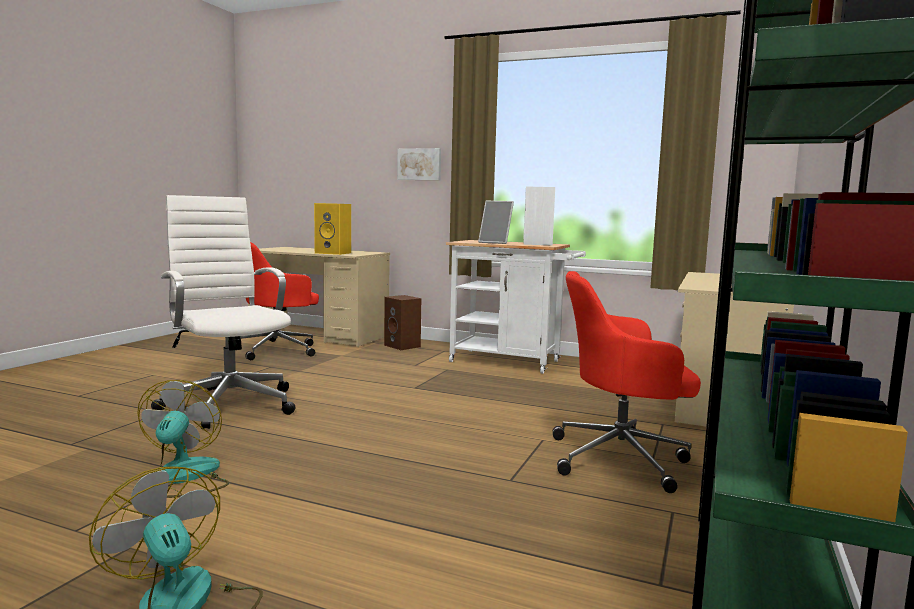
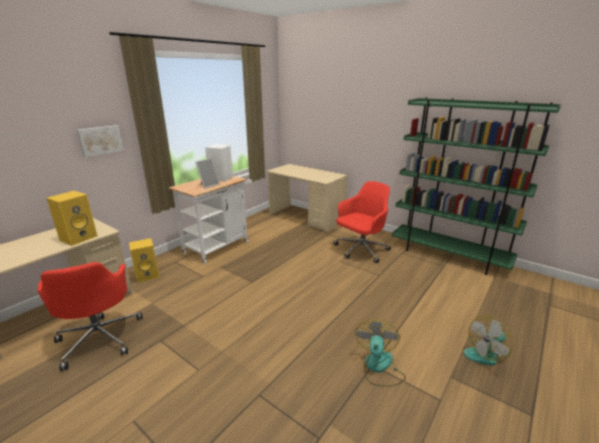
camera: 75 degrees left, 15 degrees up
(183, 478) = (379, 367): fan -> fan turned 90 degrees clockwise
(229, 404) = (253, 358): white office chair -> none
(403, 346) = (148, 275): brown speaker -> yellow speaker
(622, 459) = (360, 250): red office chair -> red office chair turned 150 degrees counterclockwise

